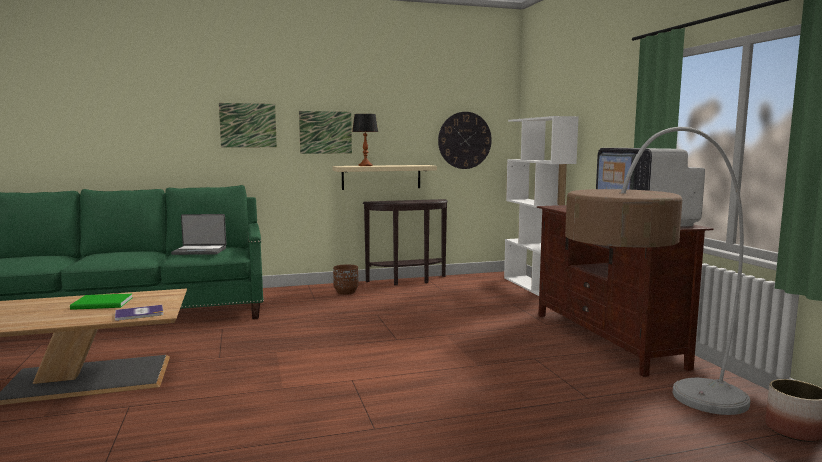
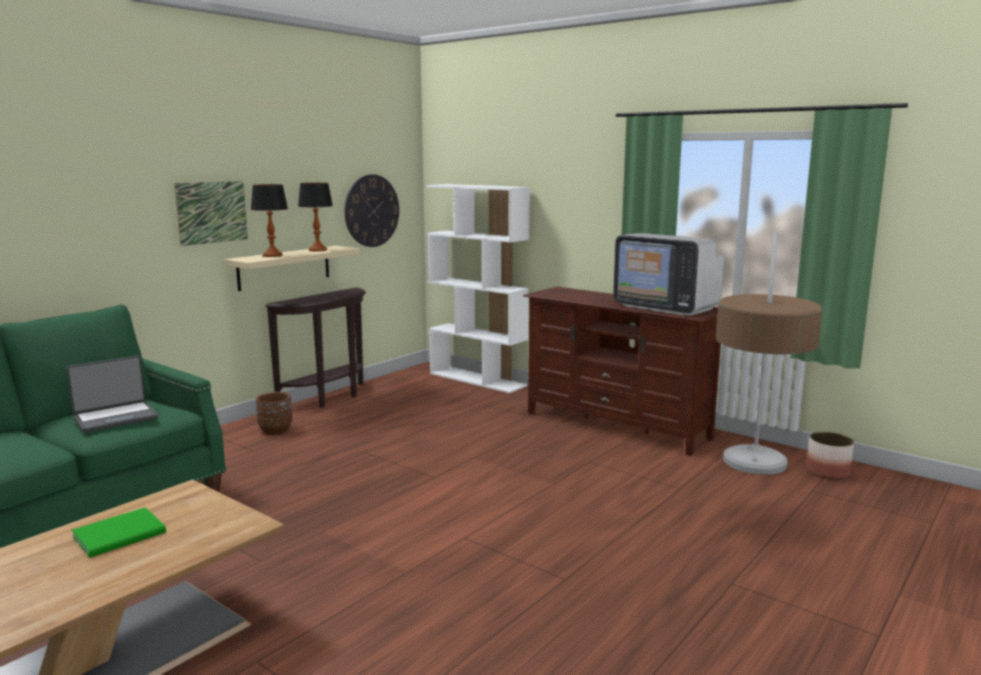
camera: 35 degrees left, 5 degrees up
(139, 313) = (219, 532): book -> none
(248, 125) = (102, 209): picture -> none
(404, 165) = (317, 250): none -> table lamp

